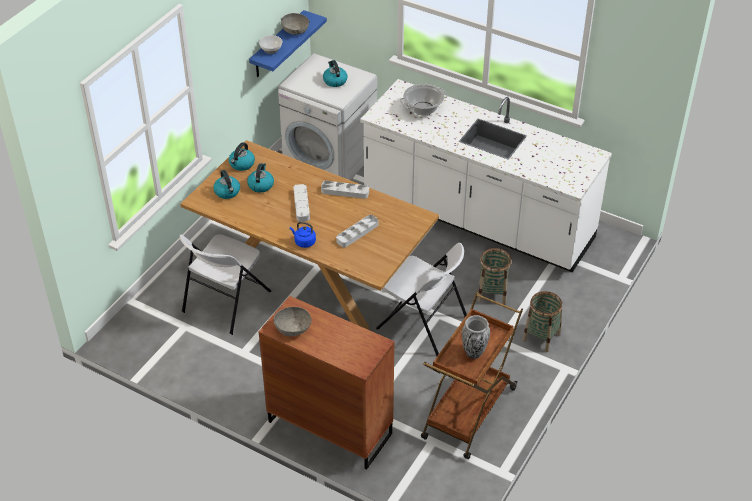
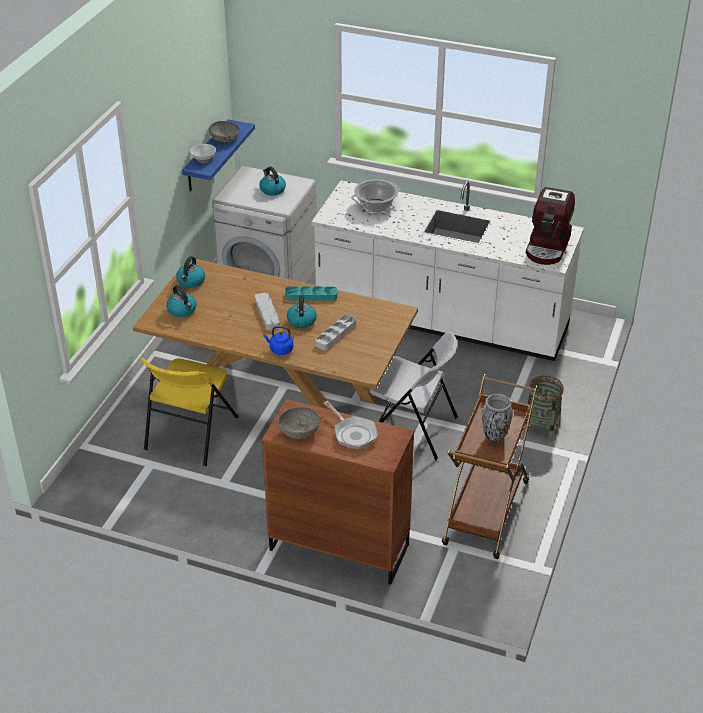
camera: 10 degrees left, 5 degrees down
(226, 301) = (191, 433): white chair -> yellow chair
(261, 185) = (217, 299): kettle -> kettle (301, 320)
(339, 337) = (353, 433): none -> frying pan
(345, 191) = (311, 296): grey tray -> turquoise tray
(492, 293) = (477, 391): basket -> none
(572, 169) = (548, 247): none -> coffee machine

